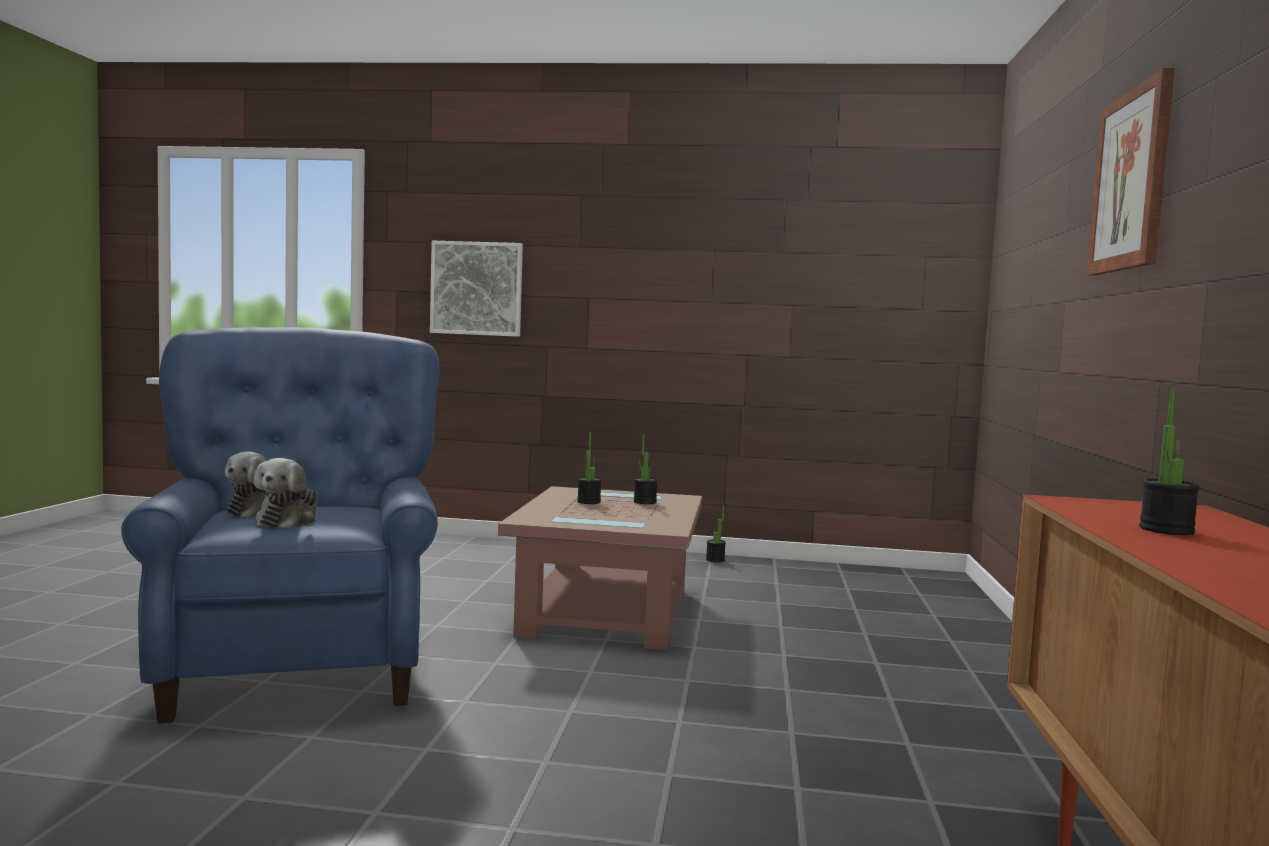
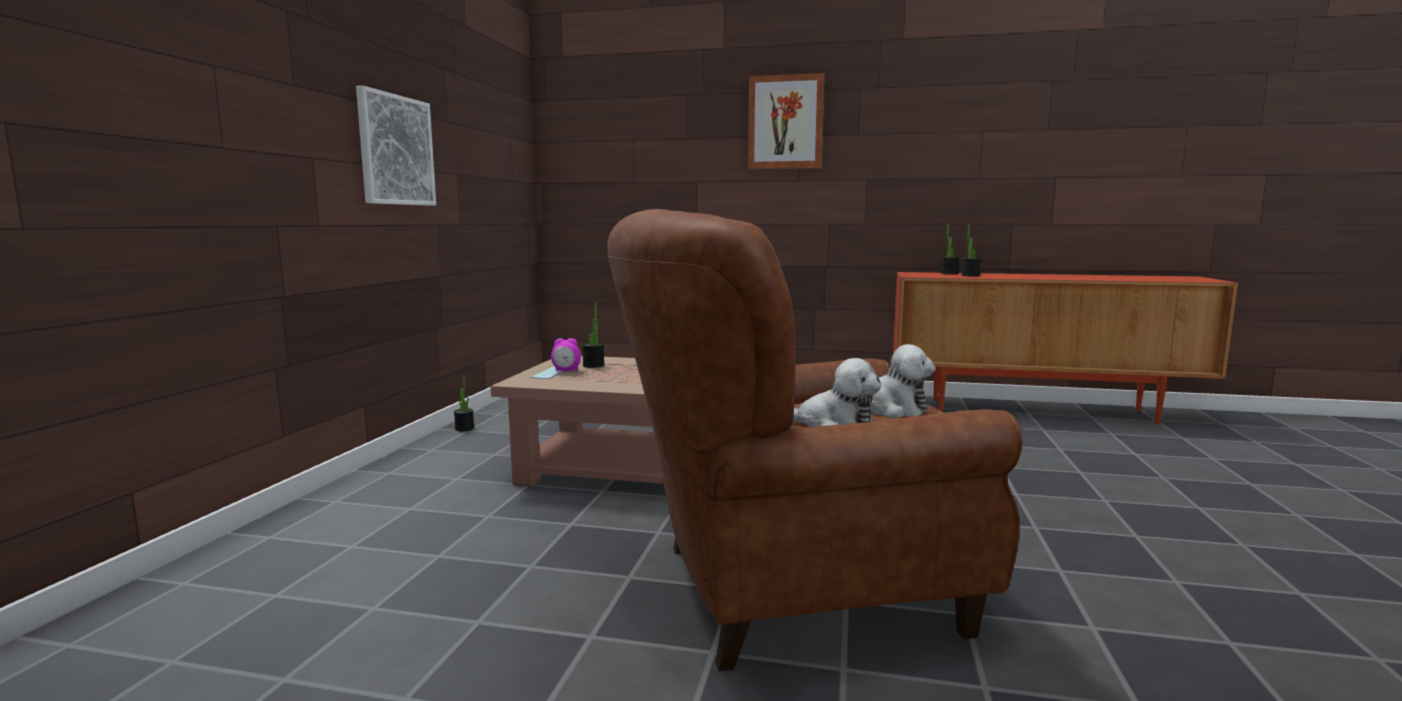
camera: 85 degrees left, 5 degrees up
(298, 664) = (792, 589): blue armchair -> brown armchair
(476, 288) = (174, 133): picture -> picture (396, 150)
(588, 502) = (592, 377): potted plant -> potted plant (949, 273)
(611, 496) = (566, 371): none -> alarm clock

